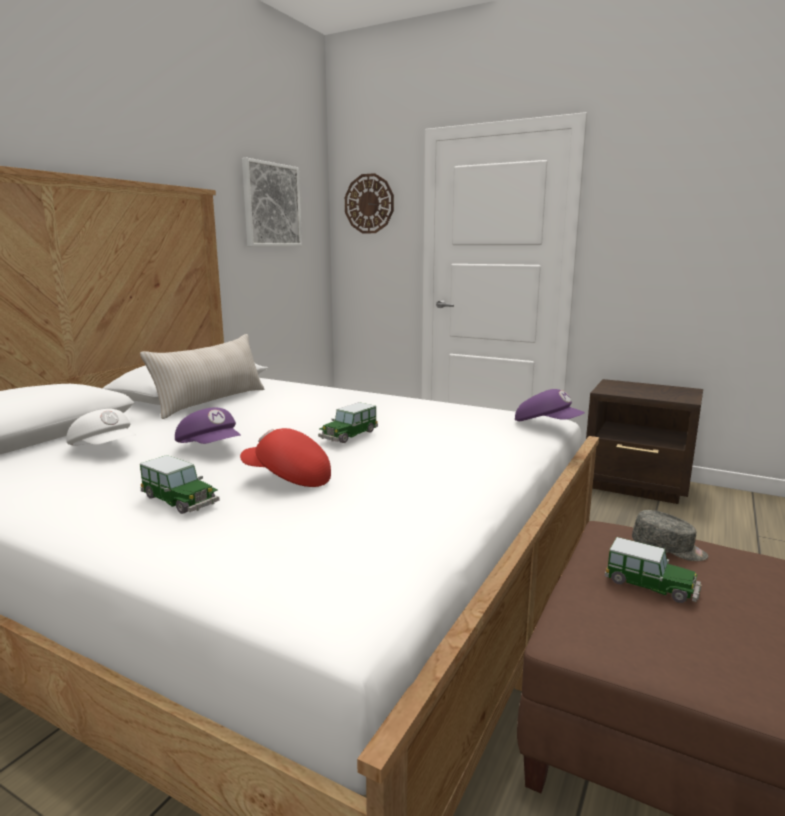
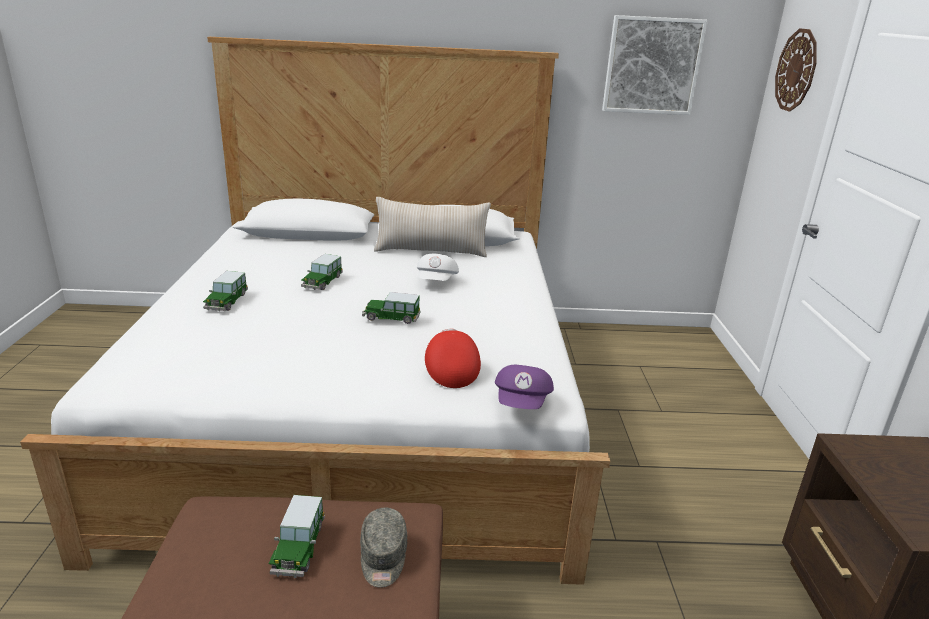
camera: 60 degrees right, 10 degrees up
(105, 449) = (301, 257): white cap -> white cap (437, 282)
(211, 447) = (322, 282): purple cap -> toy car
(287, 478) = (270, 319): red cap -> red cap (450, 370)

